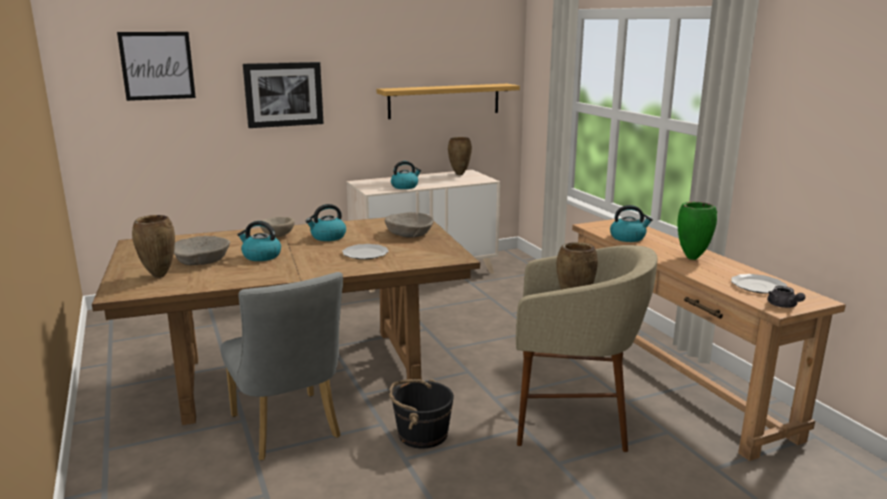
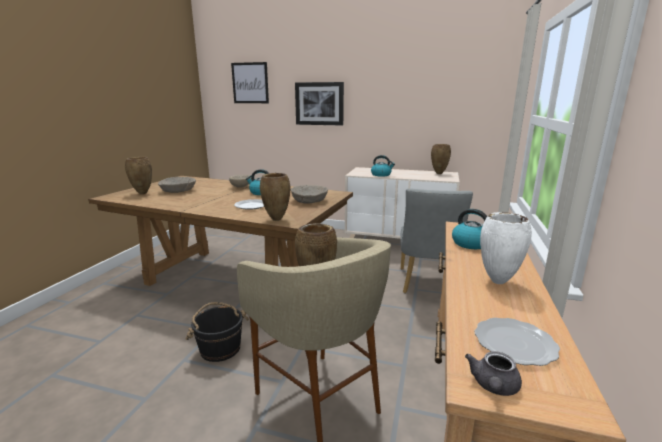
camera: 40 degrees right, 0 degrees up
(261, 256) = (204, 195): kettle -> none
(289, 430) = (171, 309): grey chair -> grey chair (426, 284)
(436, 260) = (276, 220): none -> brown vase
(444, 101) = (438, 114): shelf -> none
(691, 258) = (497, 282): green vase -> white vase

